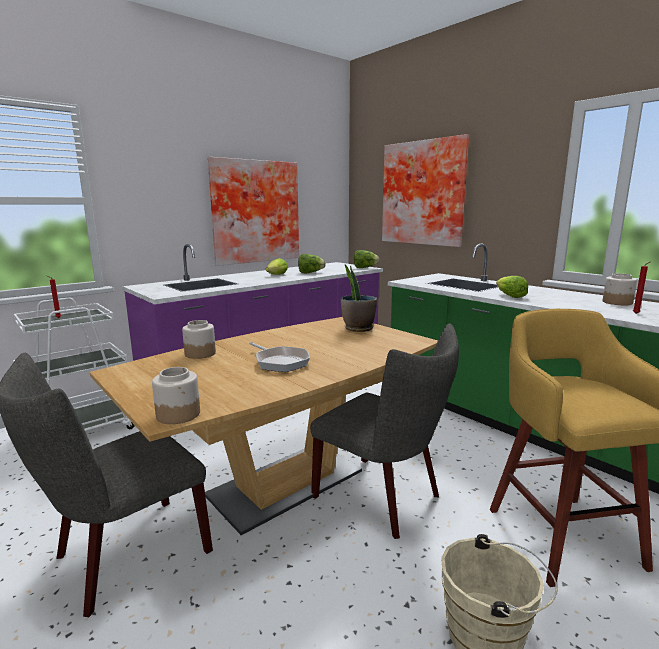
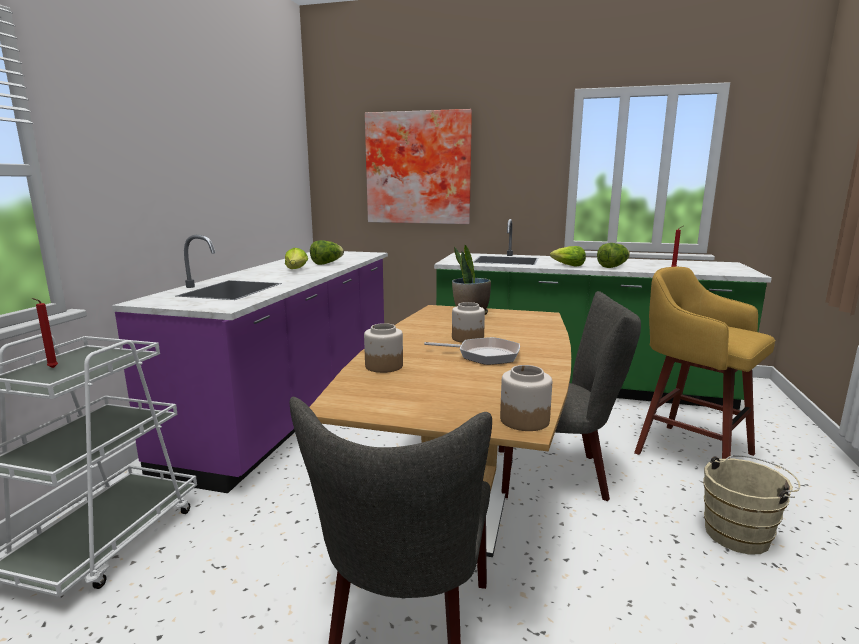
camera: 35 degrees left, 0 degrees up
(254, 212) = (231, 189): picture -> none
(365, 268) = (368, 253): lettuce -> lettuce (613, 267)
(617, 302) = (643, 262): jar -> jar (468, 338)

